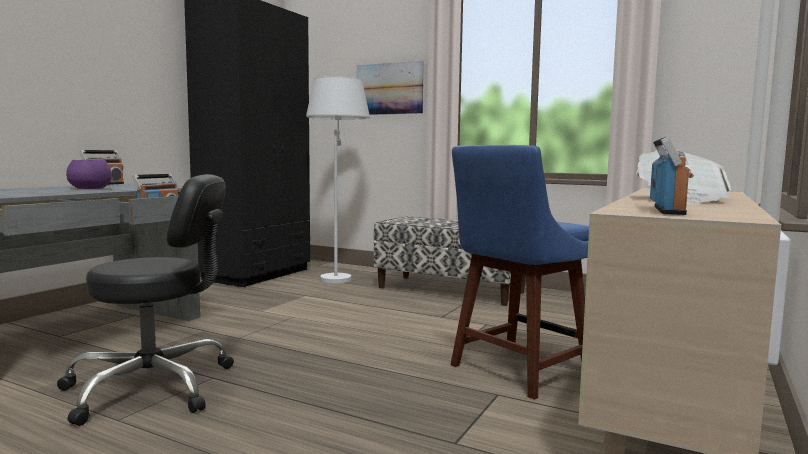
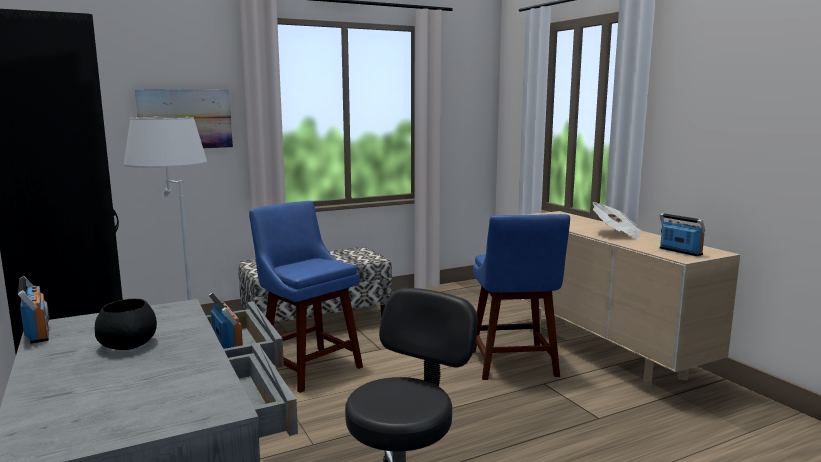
camera: 55 degrees left, 5 degrees up
(91, 188) = (129, 344): purple bowl -> black bowl
(365, 306) = (308, 366): none -> blue chair

